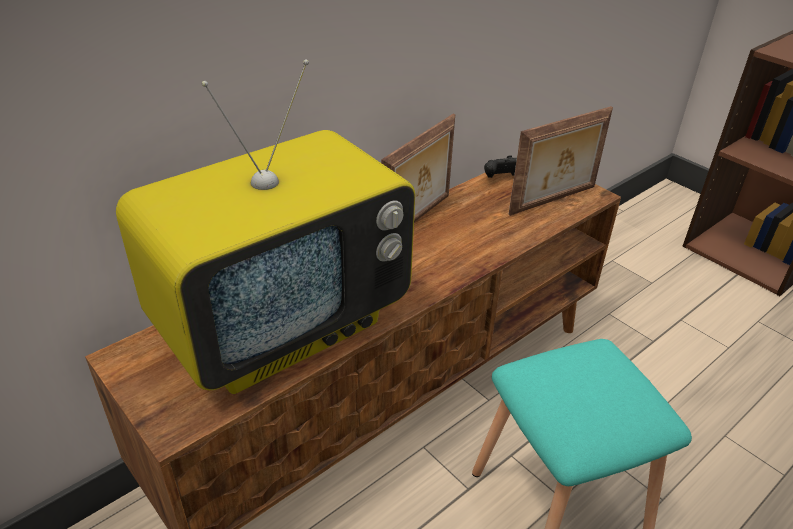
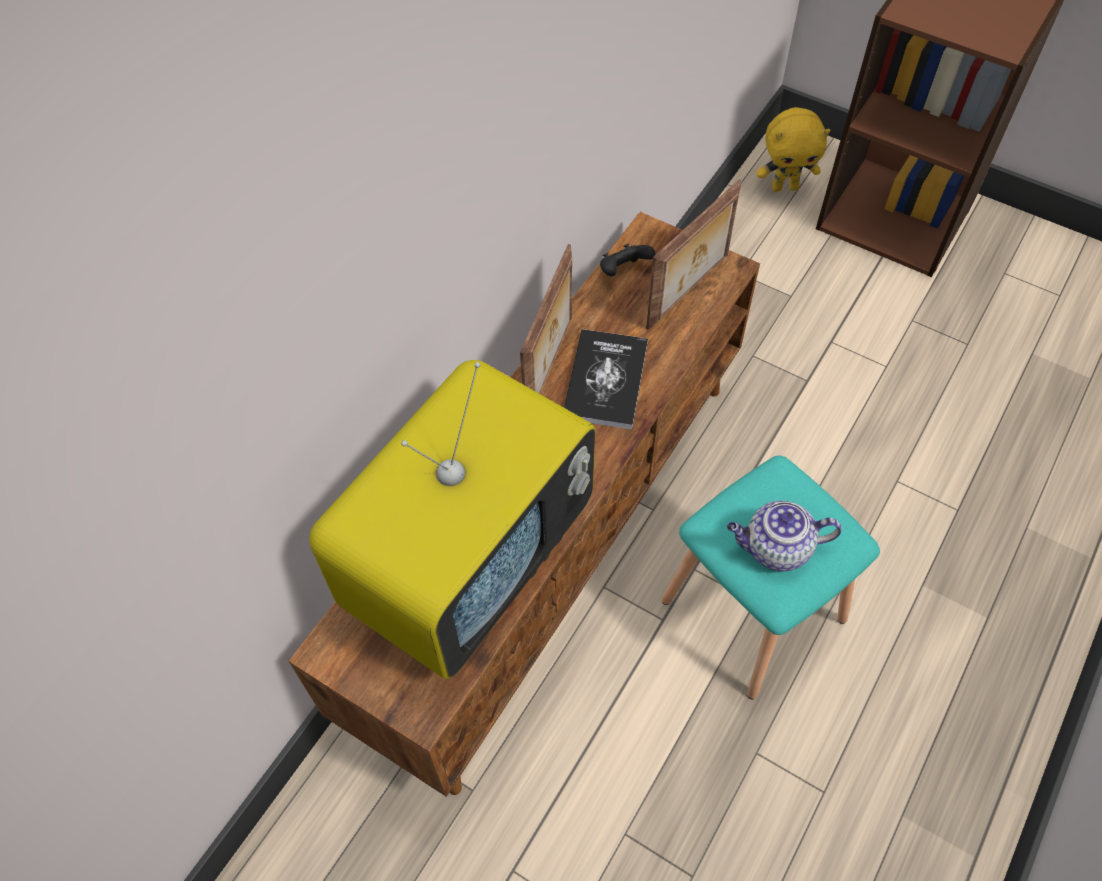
camera: 15 degrees left, 20 degrees up
(460, 237) = (605, 380): none -> book
(580, 402) = (775, 548): none -> teapot
(662, 217) = (785, 187): none -> yellow plush toy

